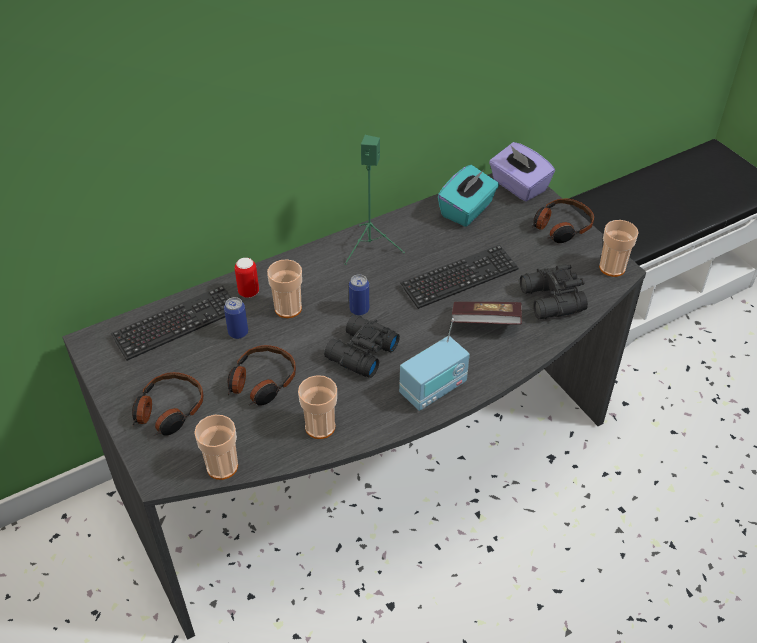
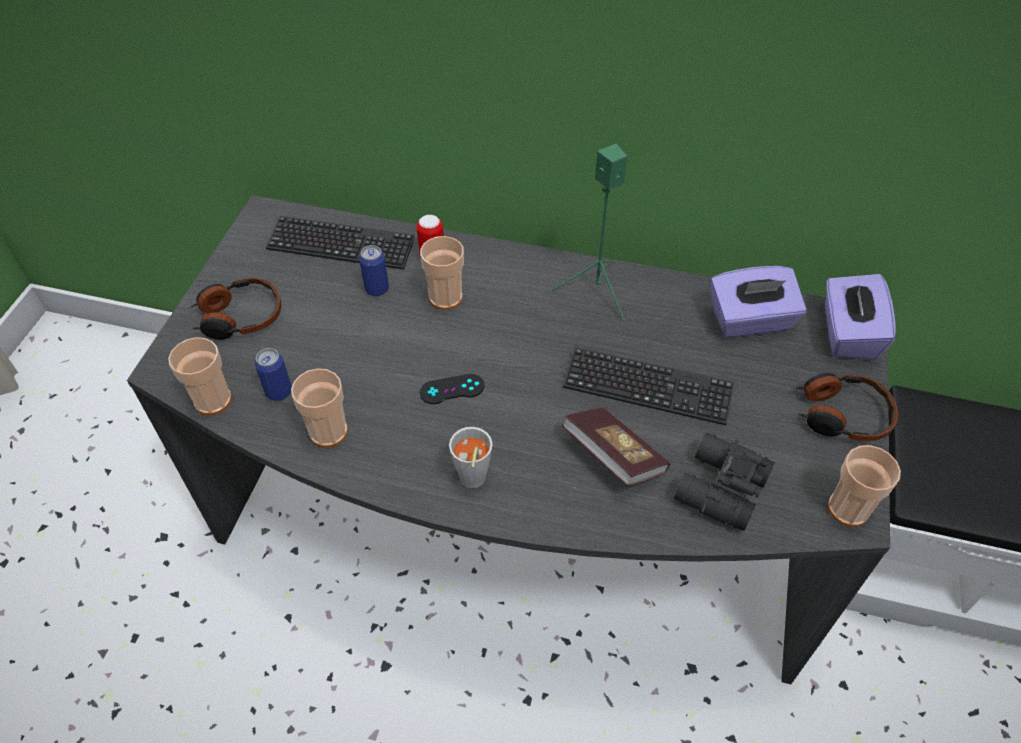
camera: 45 degrees right, 5 degrees up
(261, 382) = (336, 350): headphones -> none
(359, 309) = (506, 346): can -> can (279, 392)
(360, 353) = (452, 389): black binoculars -> black game controller
(433, 389) = (471, 482): radio -> grey cup
(467, 210) = (750, 321): turquoise tissue box -> purple tissue box

